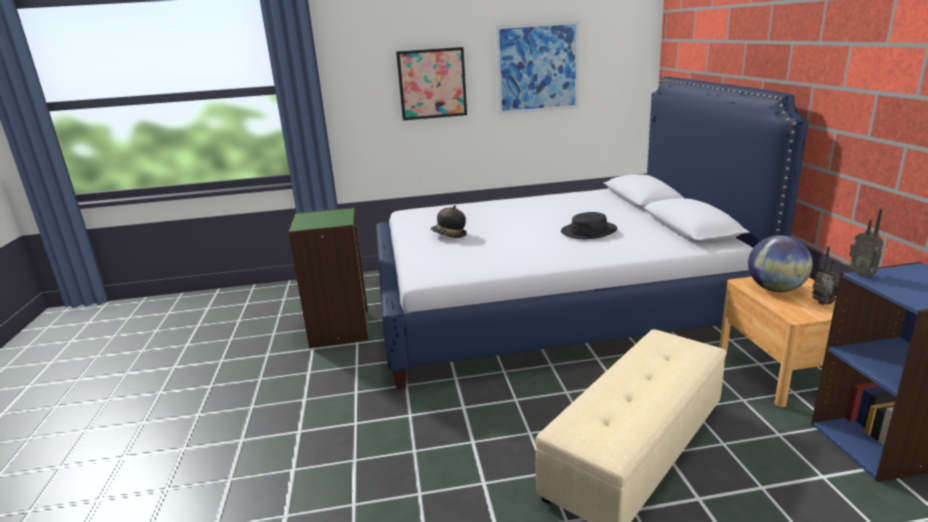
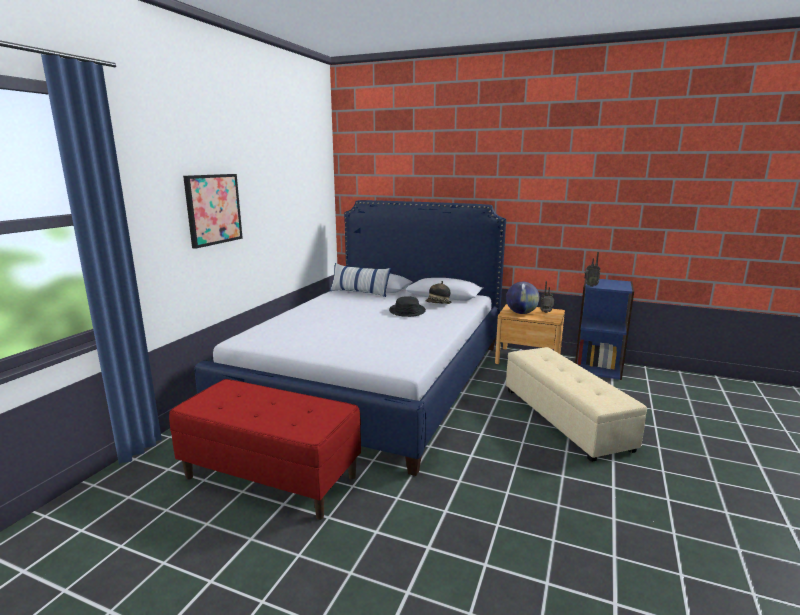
camera: 60 degrees left, 5 degrees down
(341, 330) = (271, 477): green bookcase -> red bench
(449, 235) = (334, 341): hat -> hat (438, 304)
(538, 68) = (279, 194): picture -> none
(608, 199) = (359, 292): none -> pillow

